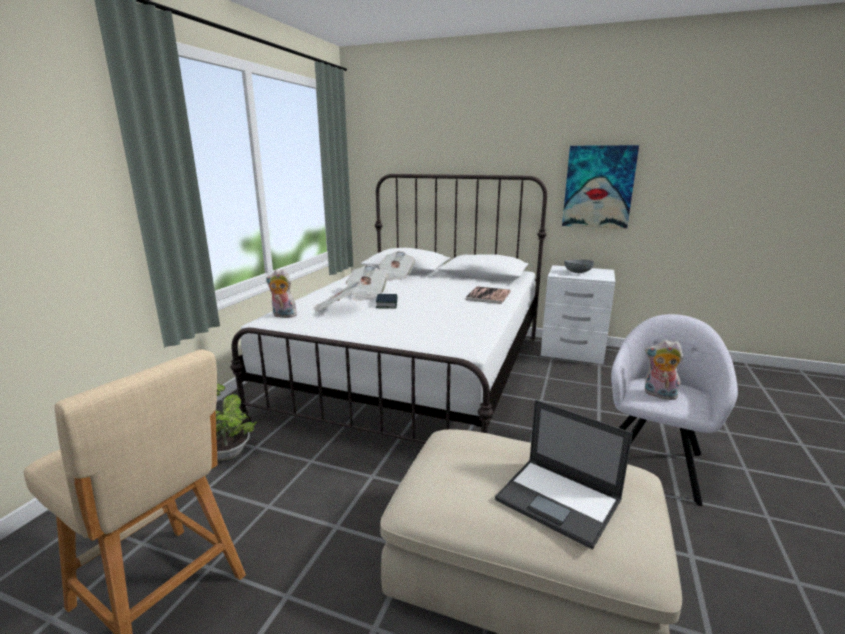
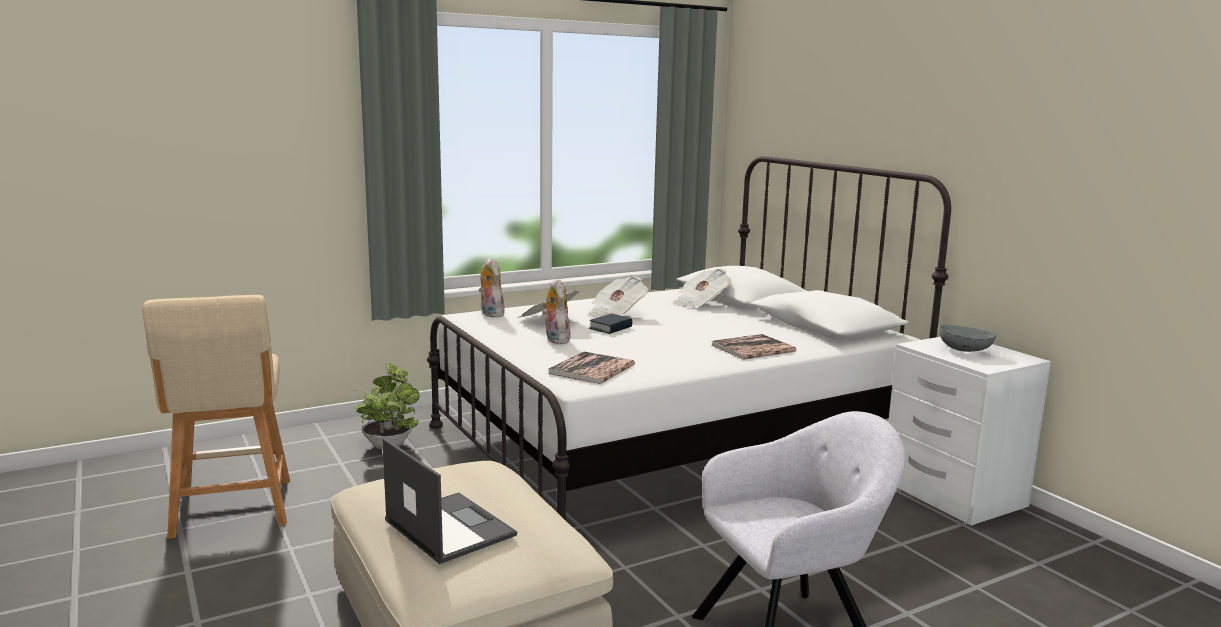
camera: 40 degrees right, 5 degrees down
(447, 335) = (592, 369): none -> book
(559, 500) = (448, 527): laptop -> laptop turned 150 degrees clockwise
(598, 187) = (1035, 205): picture -> none
(658, 395) = (767, 517): plush toy -> plush toy (555, 340)

